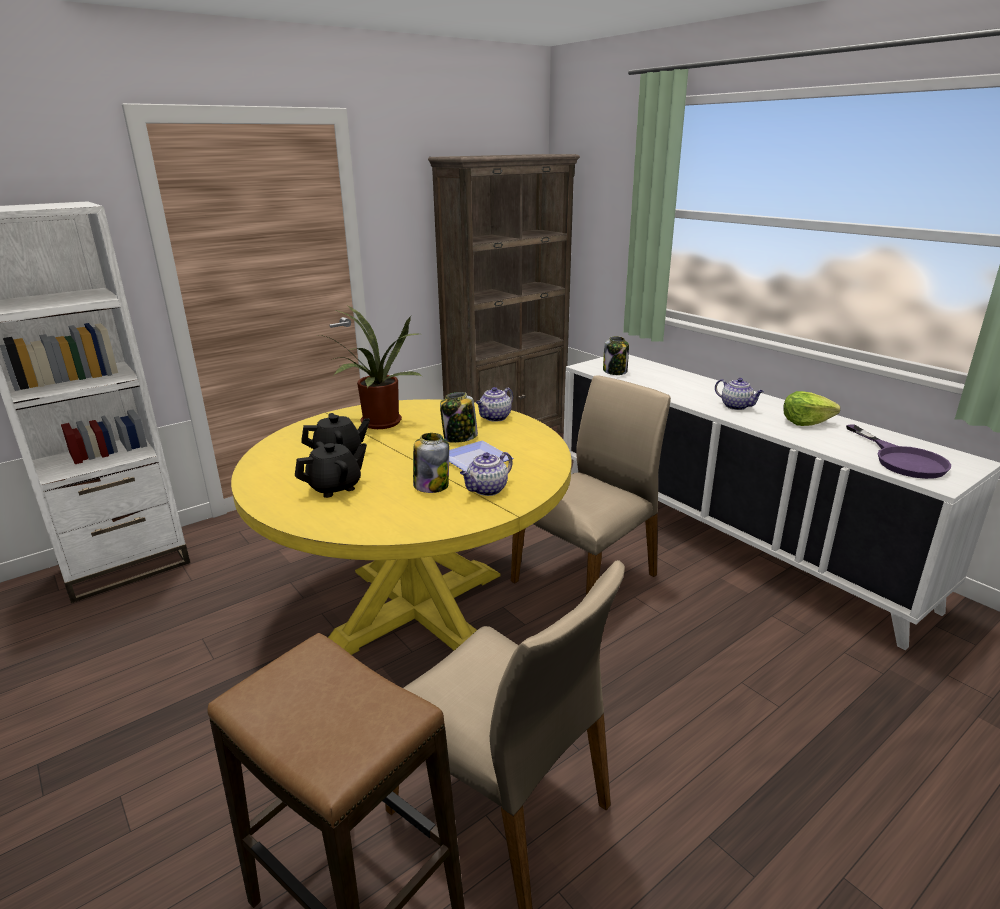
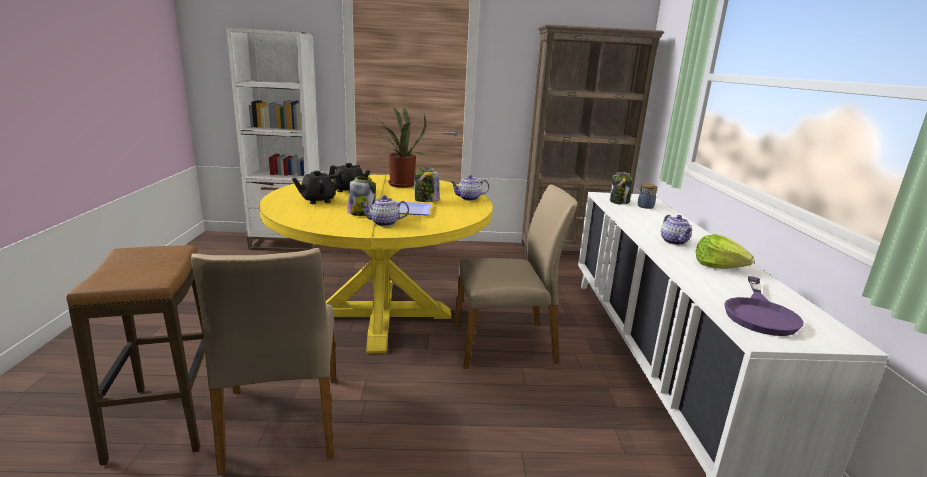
camera: 35 degrees right, 5 degrees down
(335, 487) = (318, 200): black teapot -> black teapot turned 150 degrees clockwise
(645, 370) = (646, 207): none -> jar

